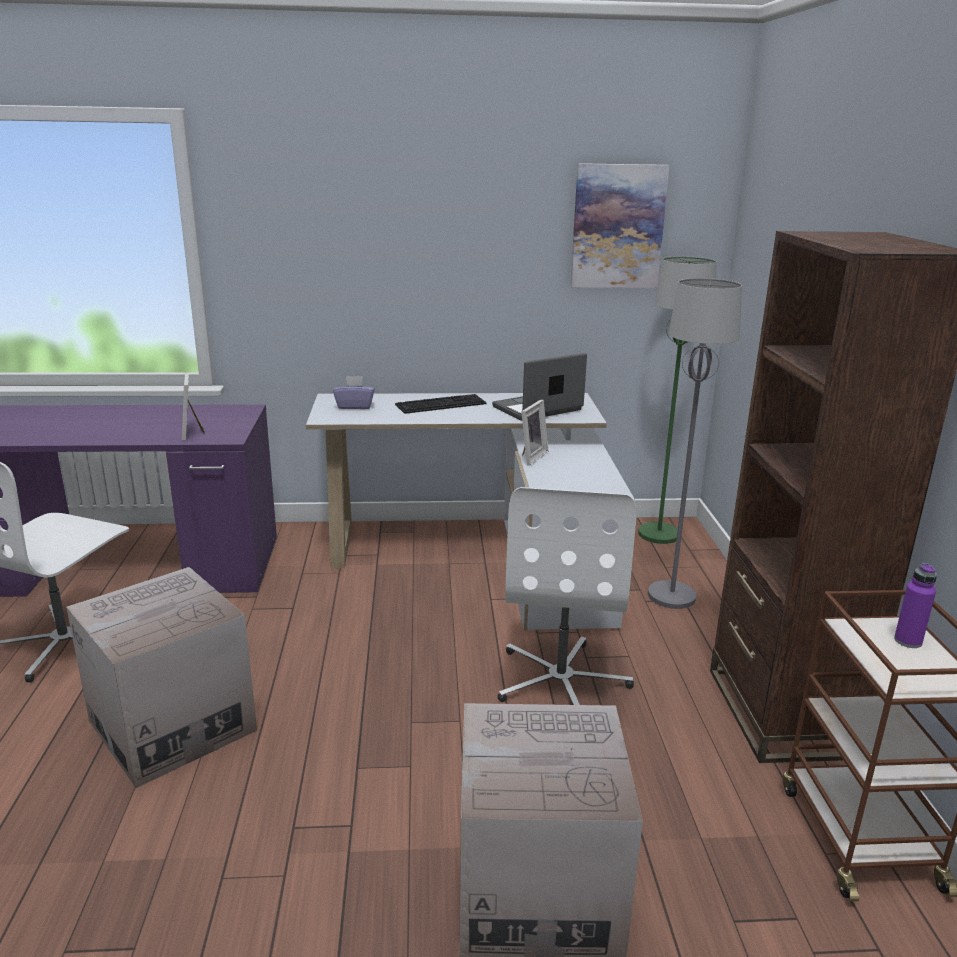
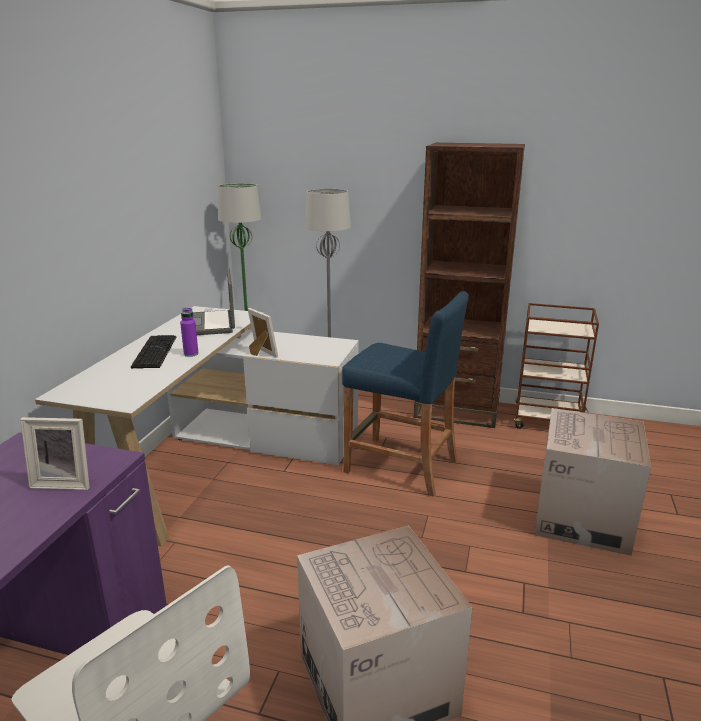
camera: 70 degrees left, 0 degrees up
(355, 406) = (107, 385): purple tissue box -> none
(561, 681) = (401, 466): white office chair -> blue stool
(617, 226) = (181, 168): picture -> none
(908, 641) = (549, 322): purple bottle -> purple bottle (191, 354)

